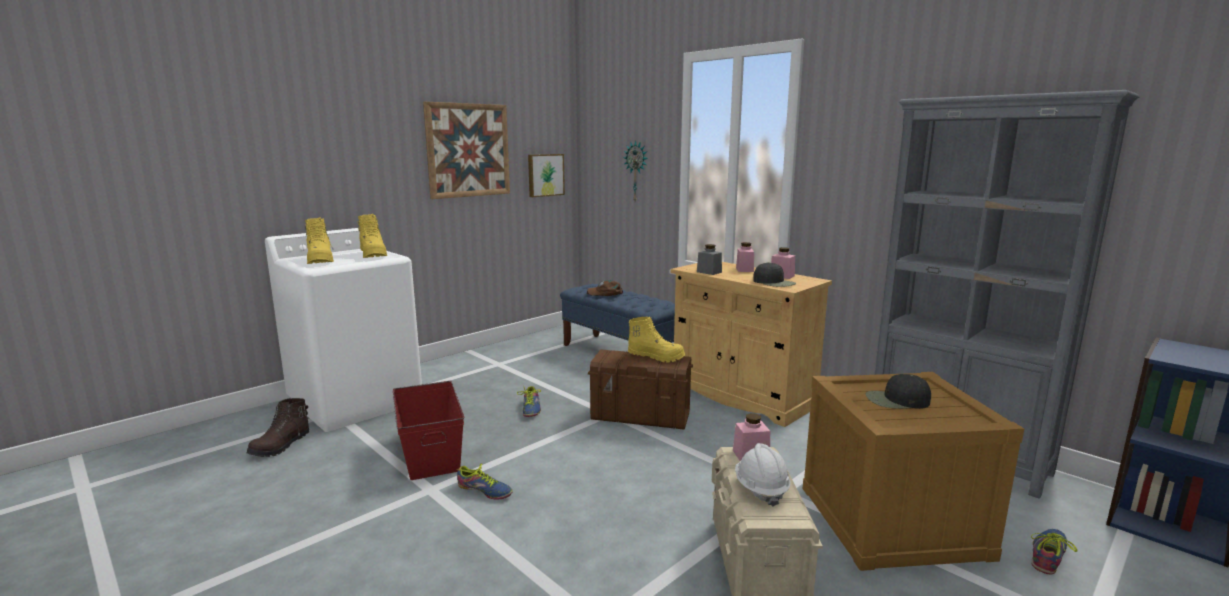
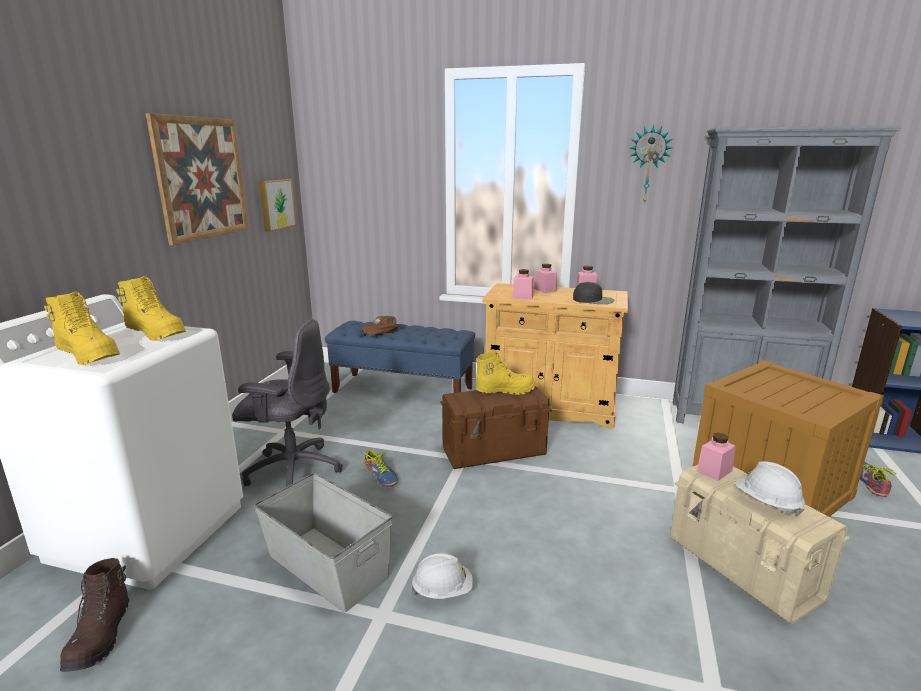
camera: 30 degrees left, 5 degrees up
(430, 452) = (327, 567): red storage box -> grey storage box
(475, 389) = (292, 470): none -> grey office chair
(484, 490) = (443, 590): shoe -> white hard hat
(637, 171) = (388, 196): wall clock -> wall clock (648, 165)
(709, 272) = (522, 297): grey jar -> pink jar
(897, 400) = (783, 392): black cap -> none

